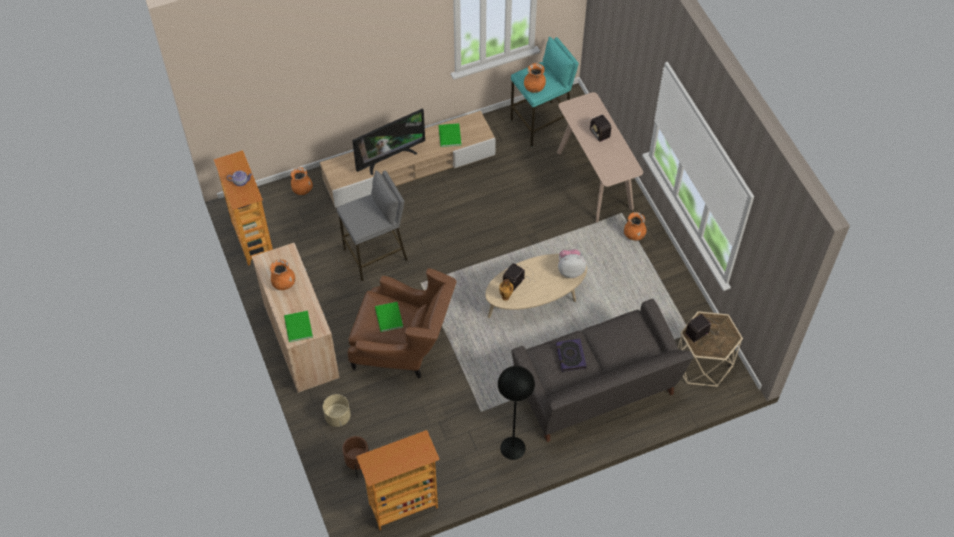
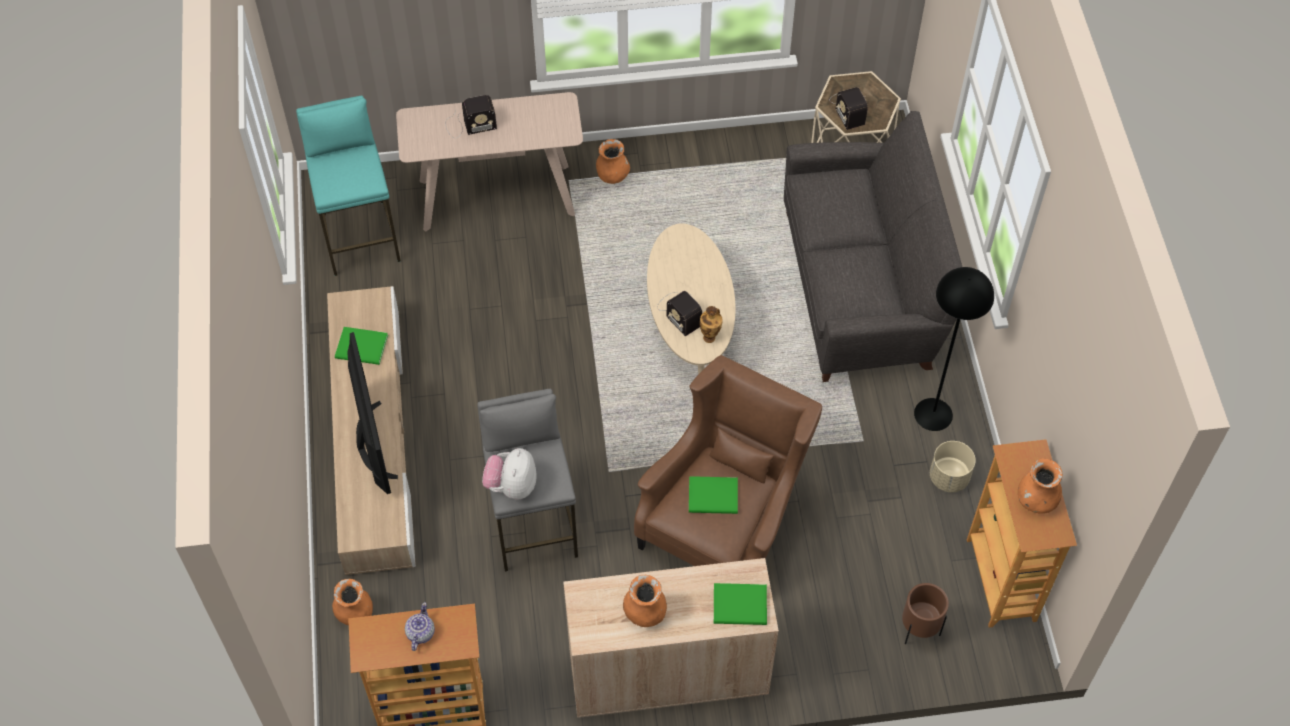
camera: 75 degrees left, 0 degrees up
(337, 417) = (826, 643): beige planter -> beige planter (949, 478)
(534, 88) = (360, 180): orange vase -> orange vase (1036, 500)
(570, 270) = (685, 244): plush toy -> plush toy (512, 486)
(570, 356) = (853, 269): book -> none

